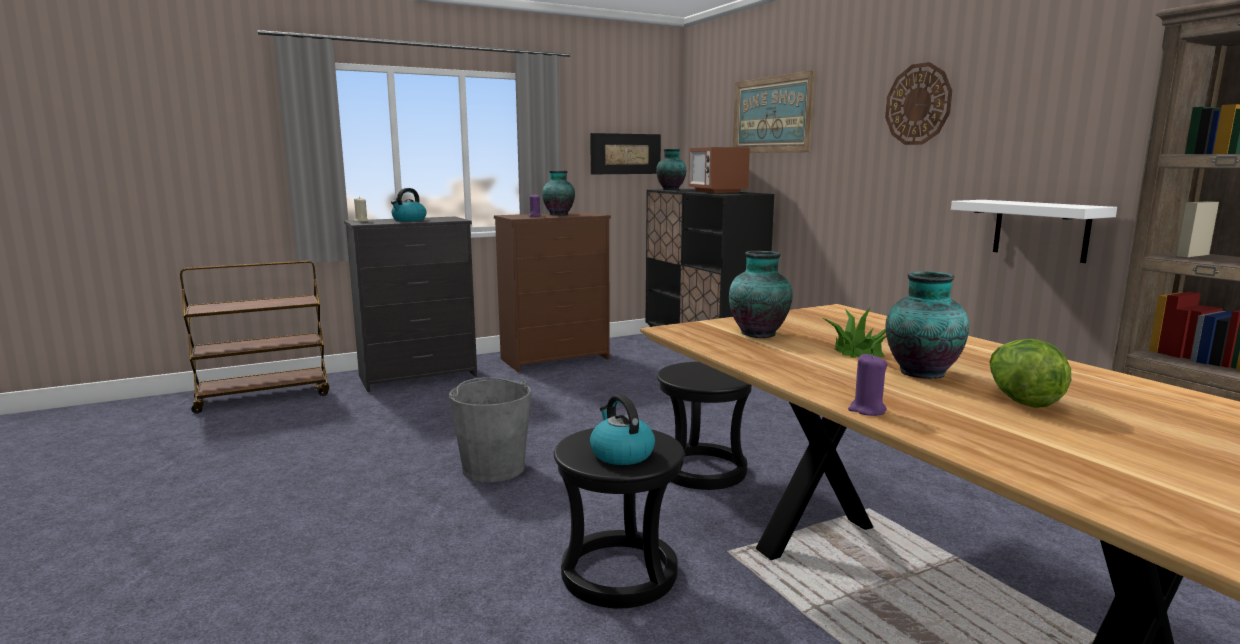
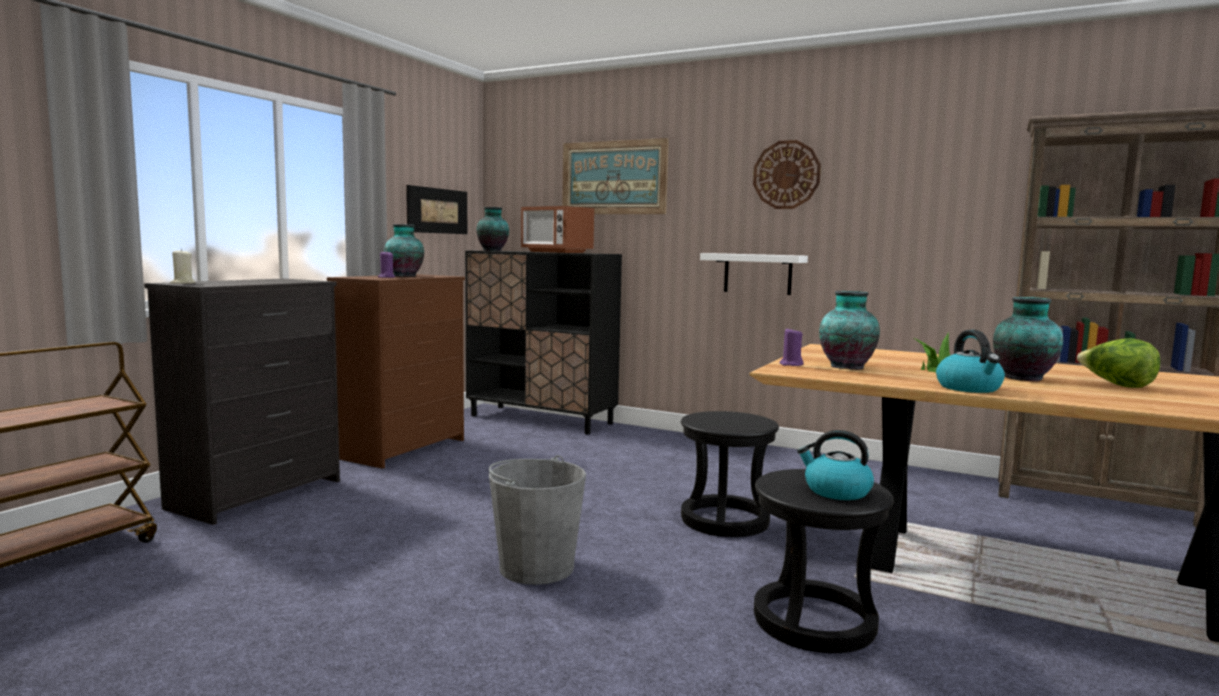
camera: 35 degrees left, 5 degrees down
(409, 220) = (249, 282): kettle -> kettle (969, 388)
(867, 410) = (1084, 402): purple candle -> purple candle (791, 364)
(1040, 230) = (908, 277): white shelf -> white shelf (757, 273)

